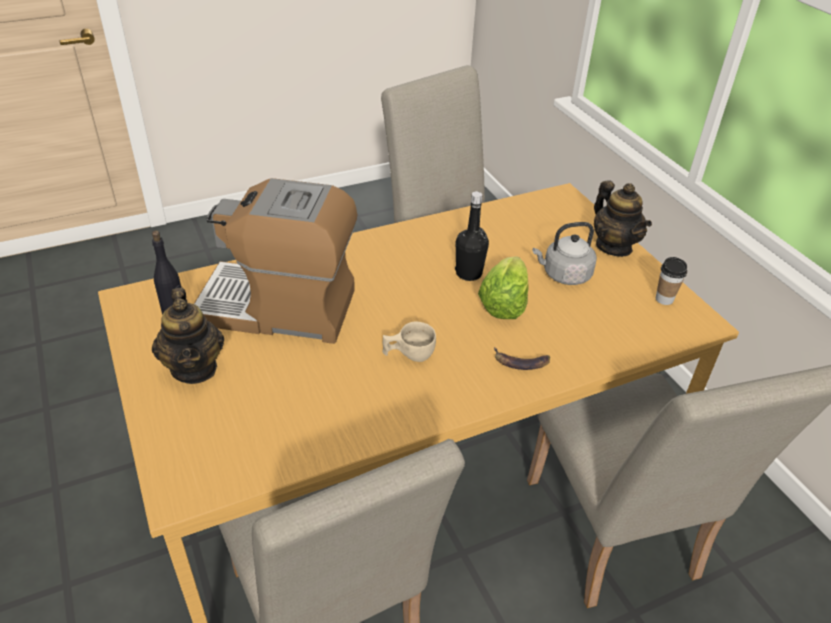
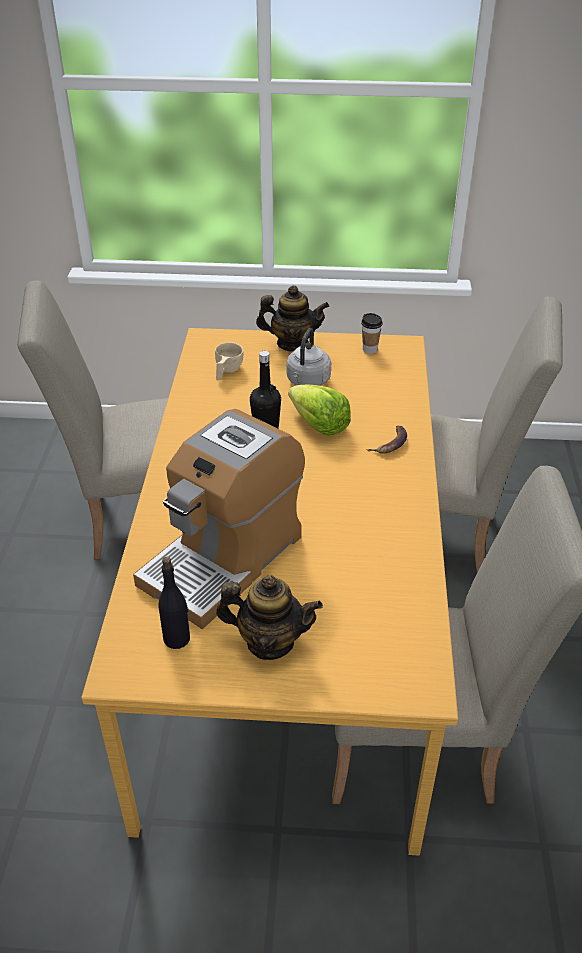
camera: 60 degrees left, 0 degrees up
(408, 354) = (343, 498): beige cup -> beige cup (226, 371)

